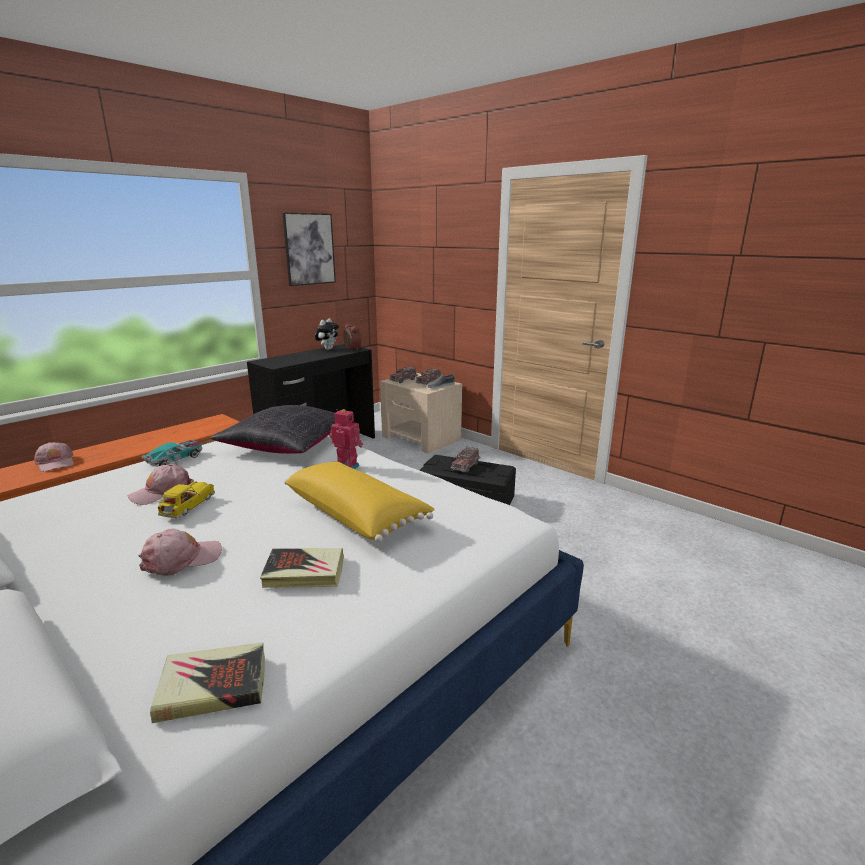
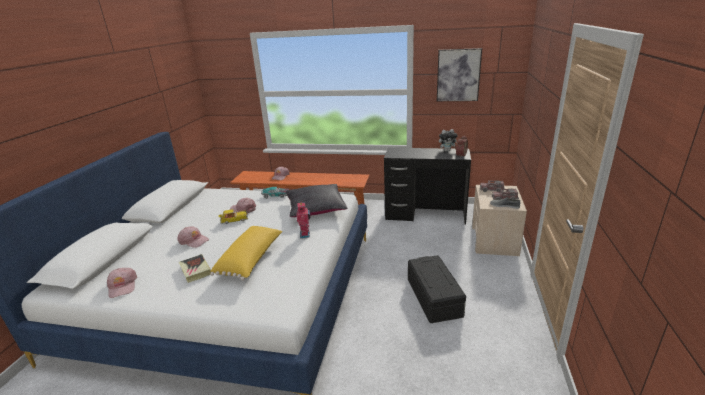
camera: 60 degrees right, 5 degrees up
(213, 686) = (122, 286): book -> pink cap
(465, 466) = (434, 274): toy truck -> none

